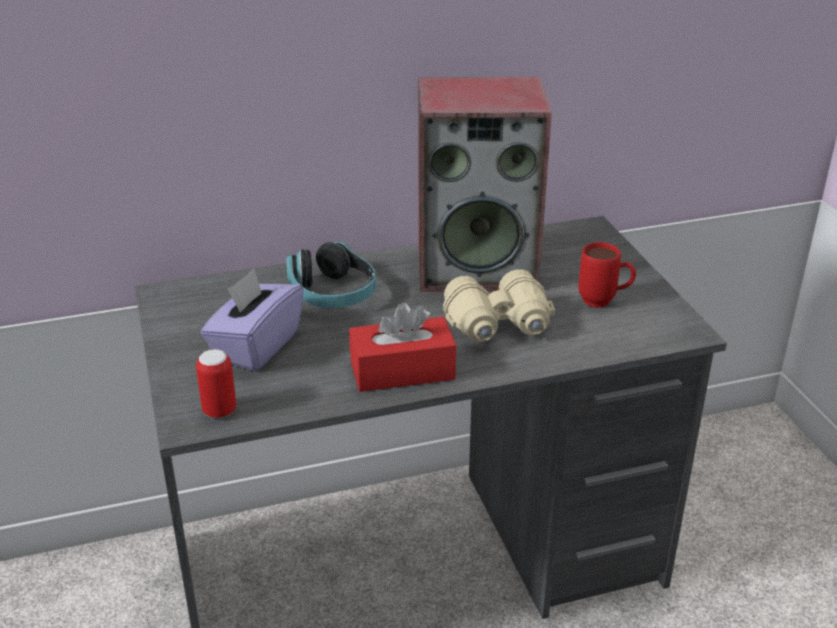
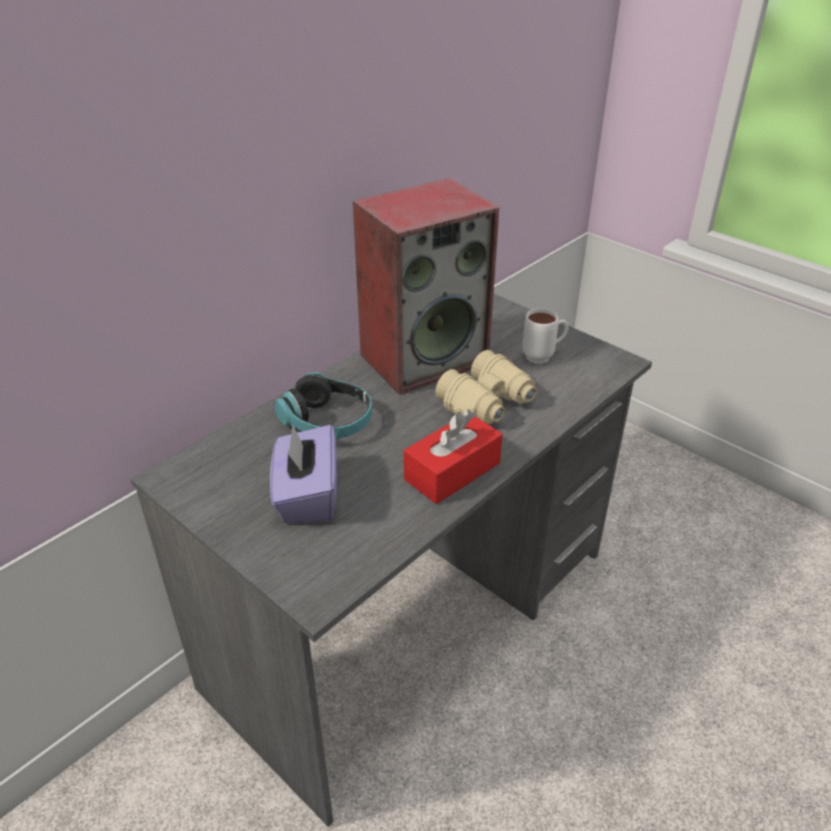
camera: 30 degrees left, 5 degrees up
(219, 411) = (333, 572): can -> none
(604, 302) = (543, 357): red mug -> white mug

